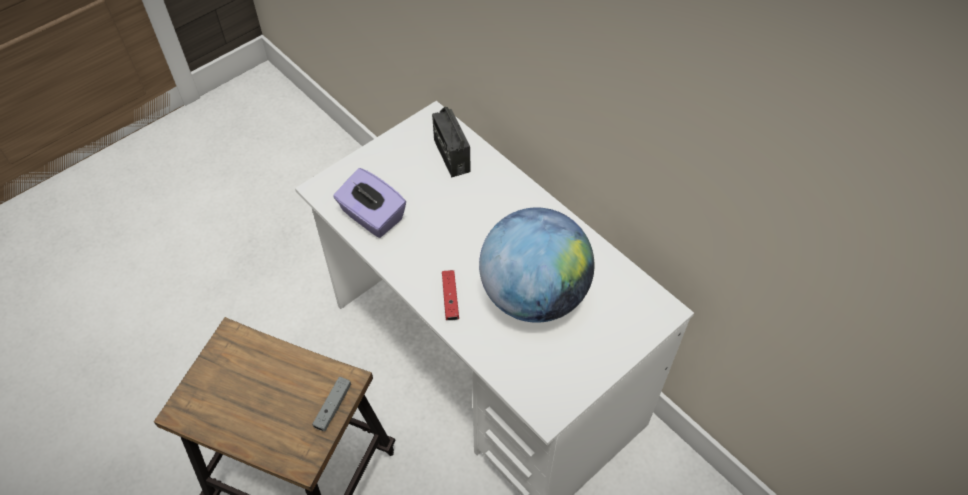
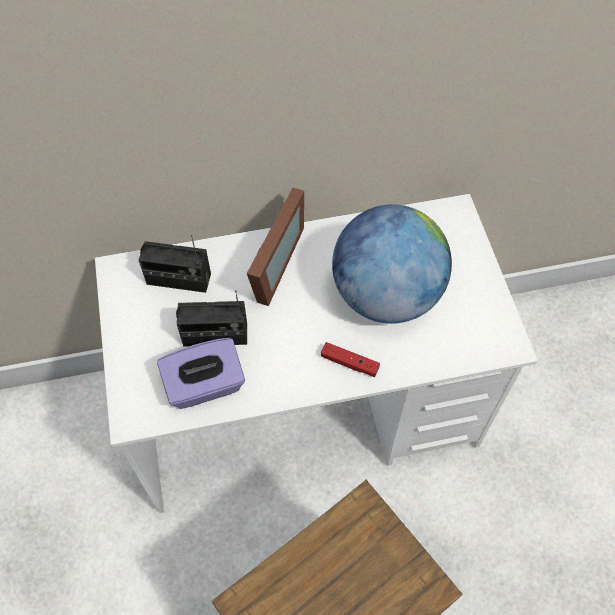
camera: 60 degrees left, 5 degrees up
(333, 407) = (386, 533): grey game controller -> none
(418, 201) = (215, 335): none -> radio
(504, 203) = (269, 265): none -> picture frame

